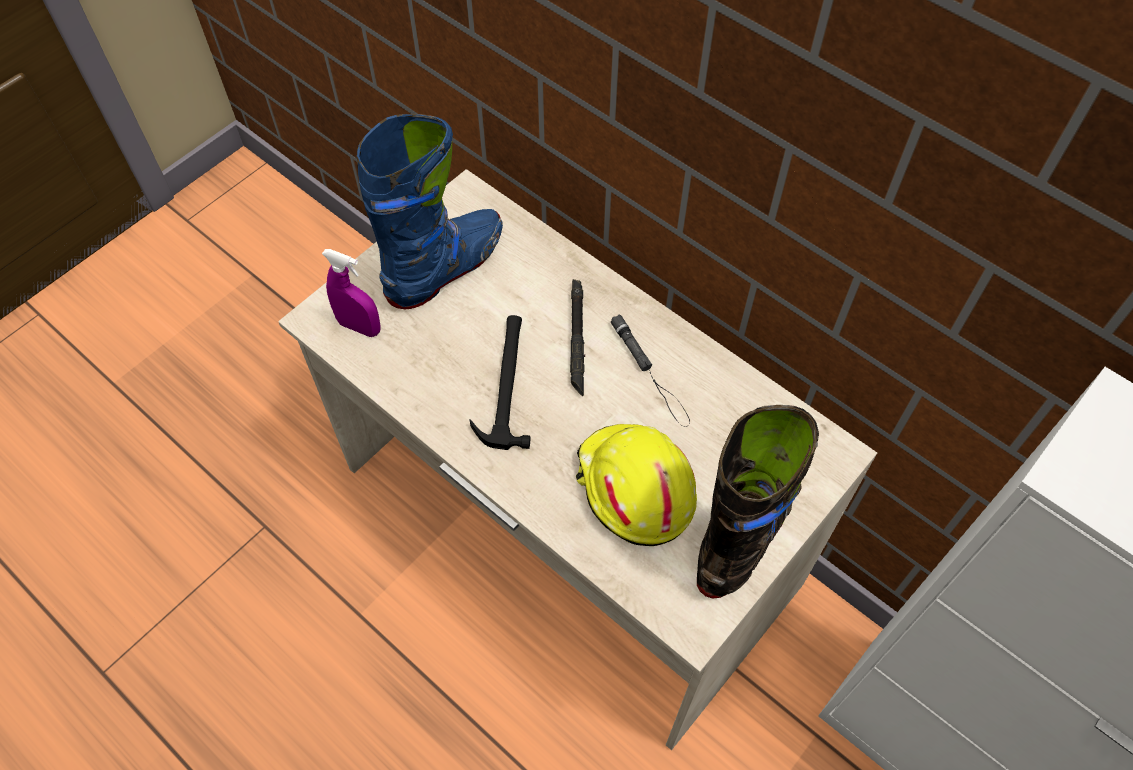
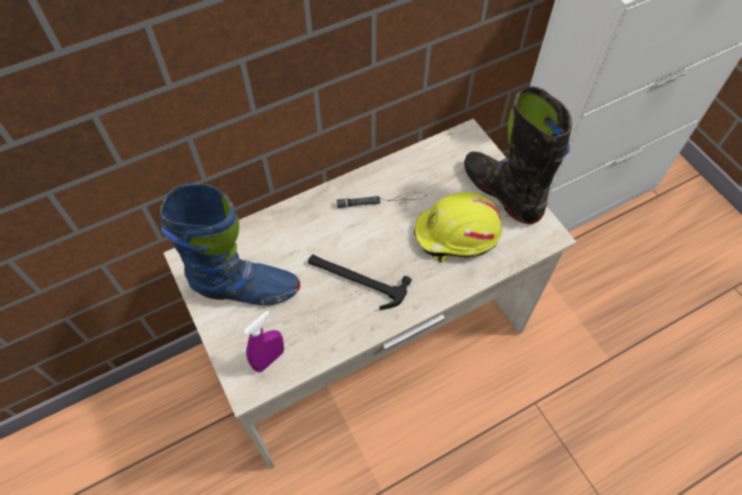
camera: 70 degrees left, 0 degrees up
(446, 268) = (246, 289): blue boot -> blue boot turned 120 degrees clockwise
(577, 339) = (340, 230): black flashlight -> none

